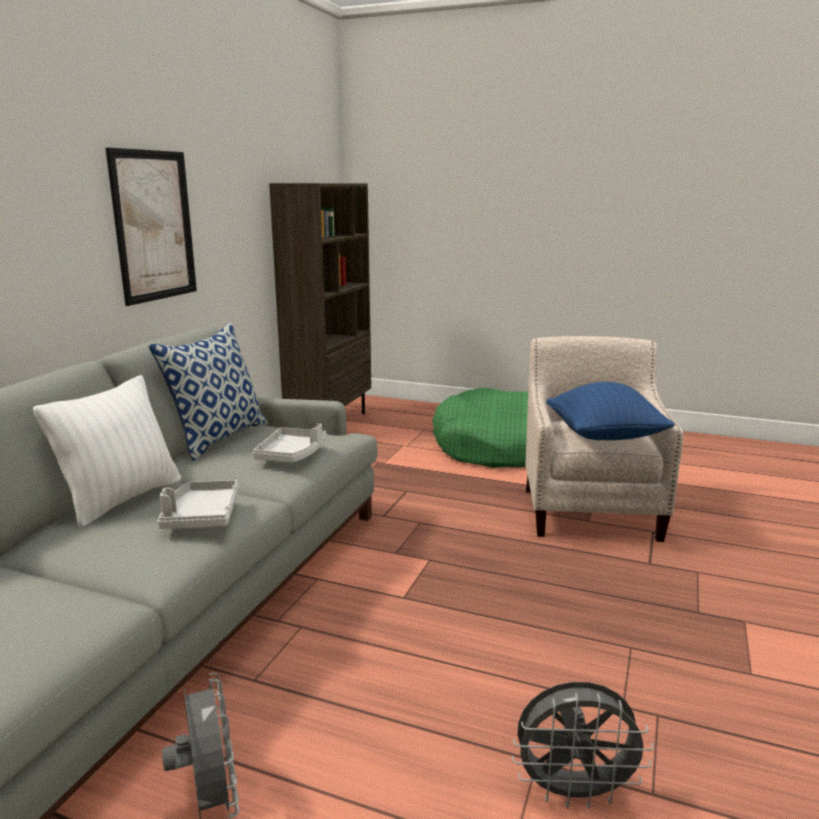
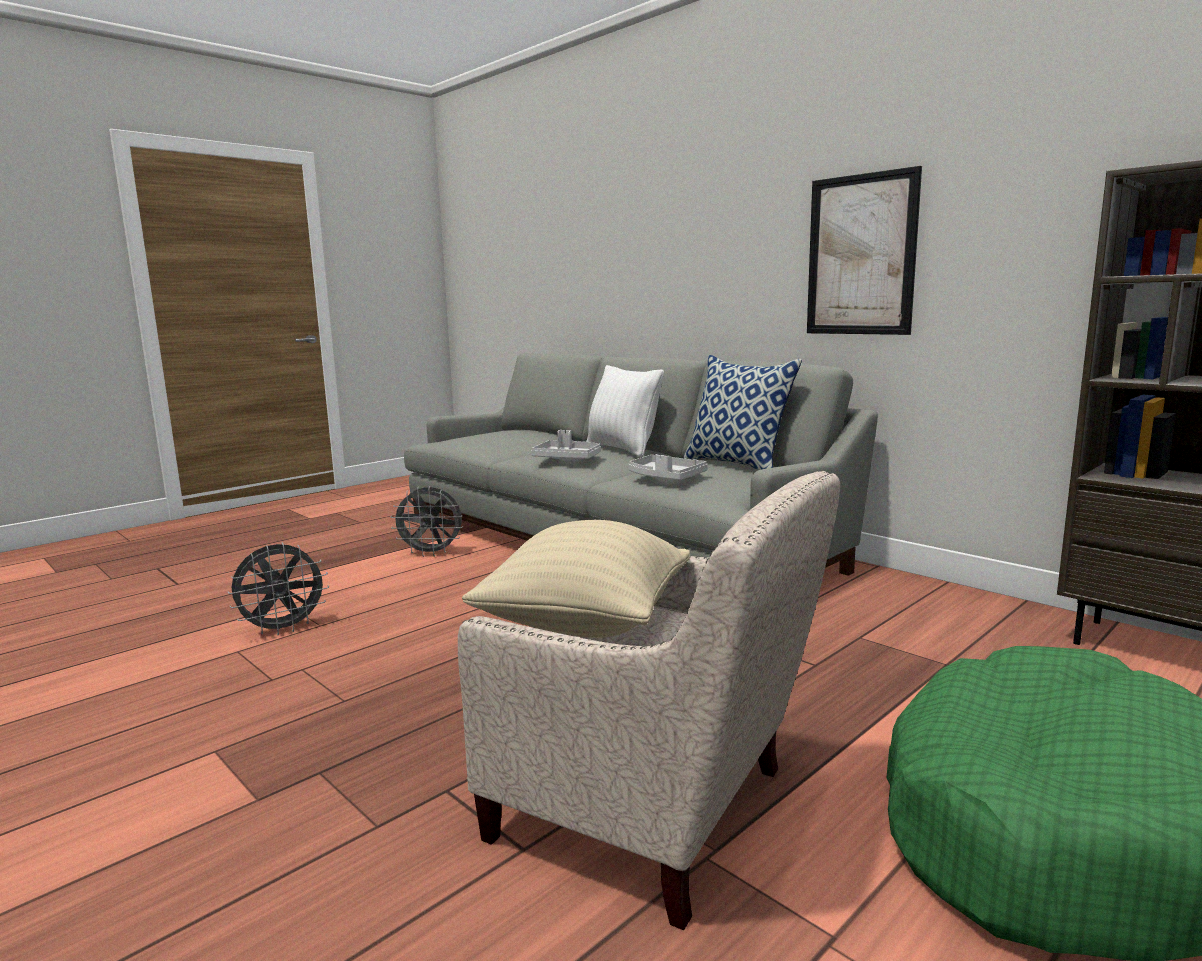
camera: 115 degrees right, 5 degrees down
(574, 792) = (283, 629): grey fan -> grey fan turned 150 degrees counterclockwise
(604, 438) = (586, 624): blue pillow -> beige pillow

